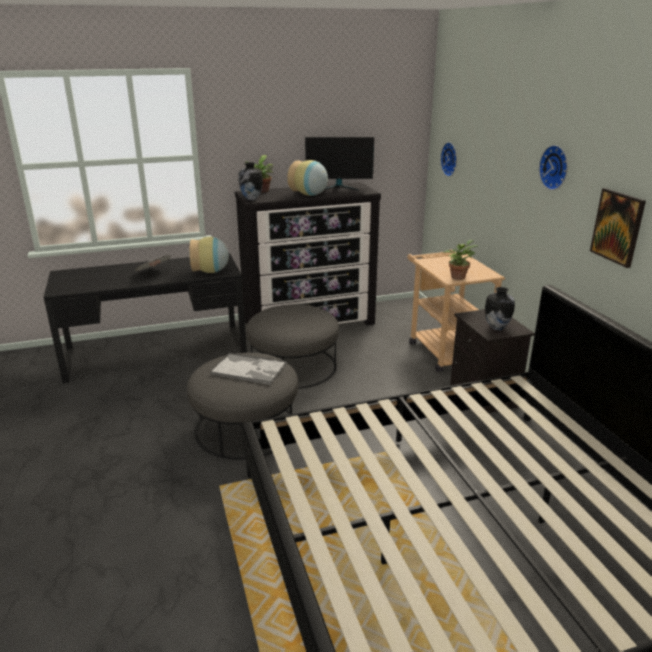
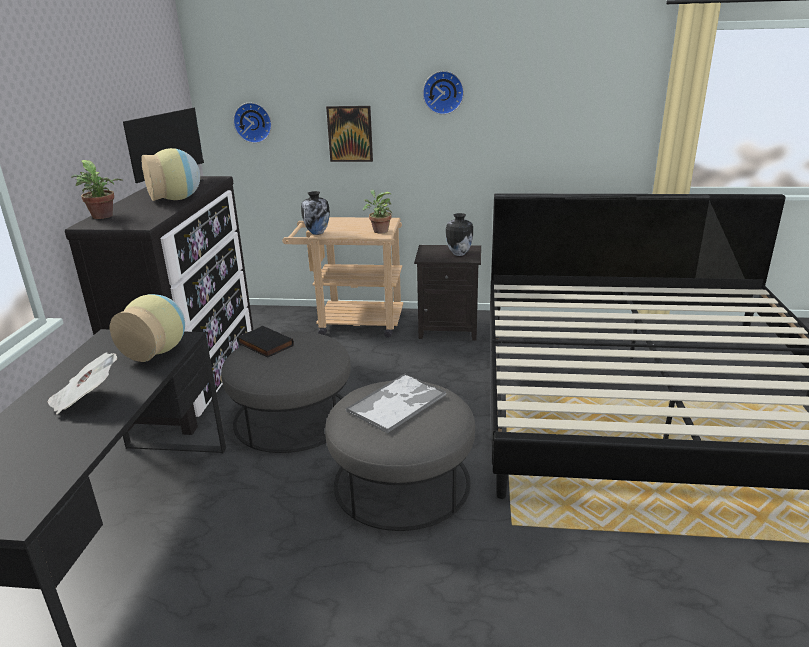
camera: 65 degrees left, 0 degrees up
(251, 199) = (133, 225): vase -> vase (317, 233)
(297, 309) = (264, 345): none -> black book
(617, 227) = (533, 125): picture -> picture (350, 133)

